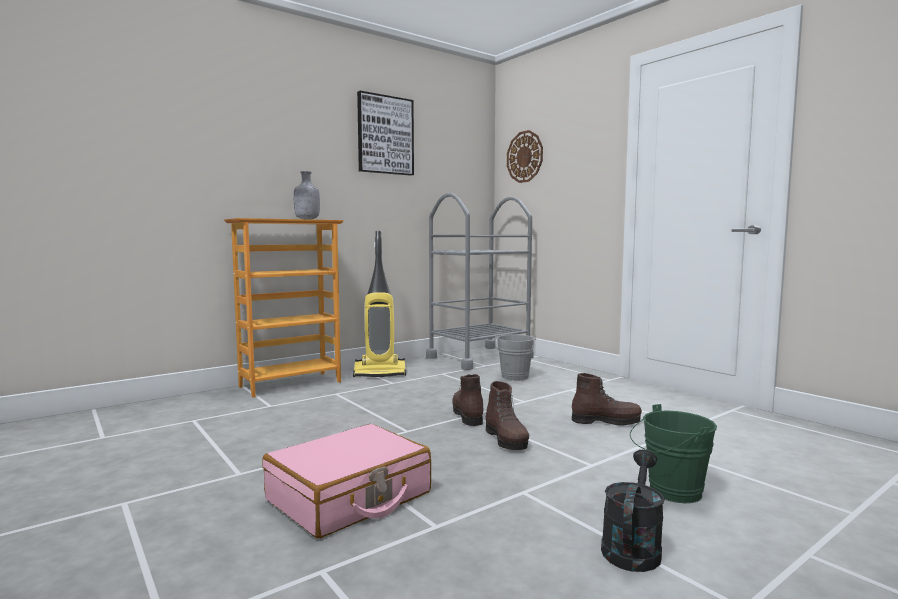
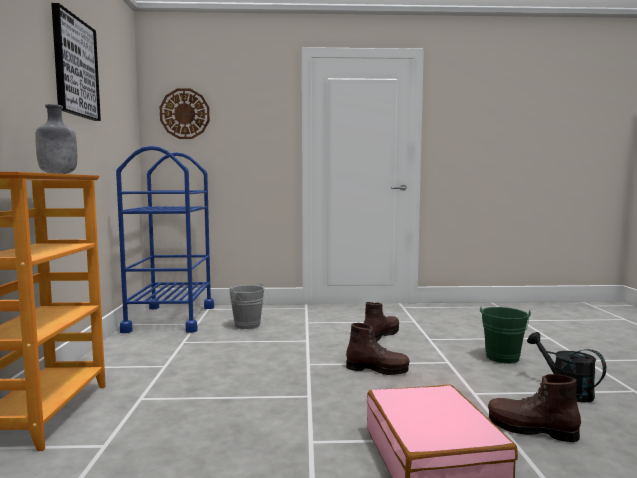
camera: 55 degrees left, 0 degrees up
(380, 373) = (120, 362): vacuum cleaner -> none
(467, 415) = (306, 365): brown boot -> brown boot (531, 429)
(479, 357) = (171, 319): grey cart -> blue cart

